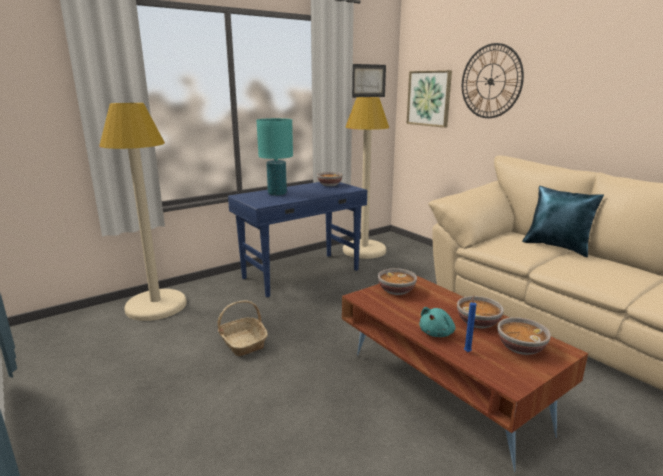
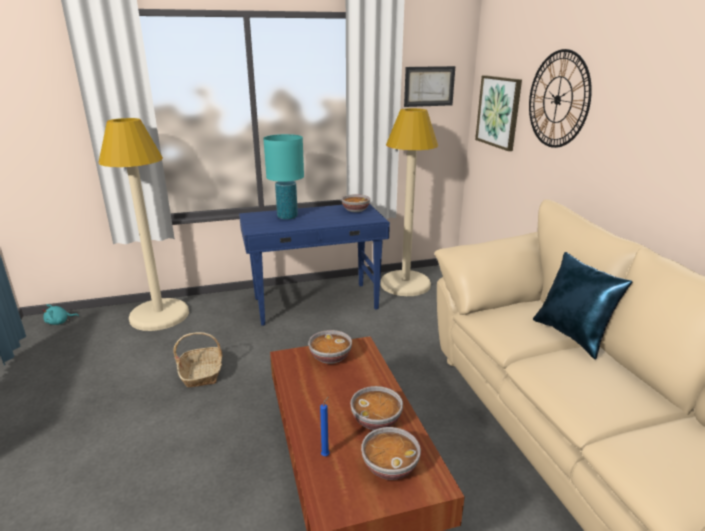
camera: 20 degrees right, 5 degrees up
(437, 333) = (318, 423): turquoise plush toy -> turquoise plush toy (59, 322)

